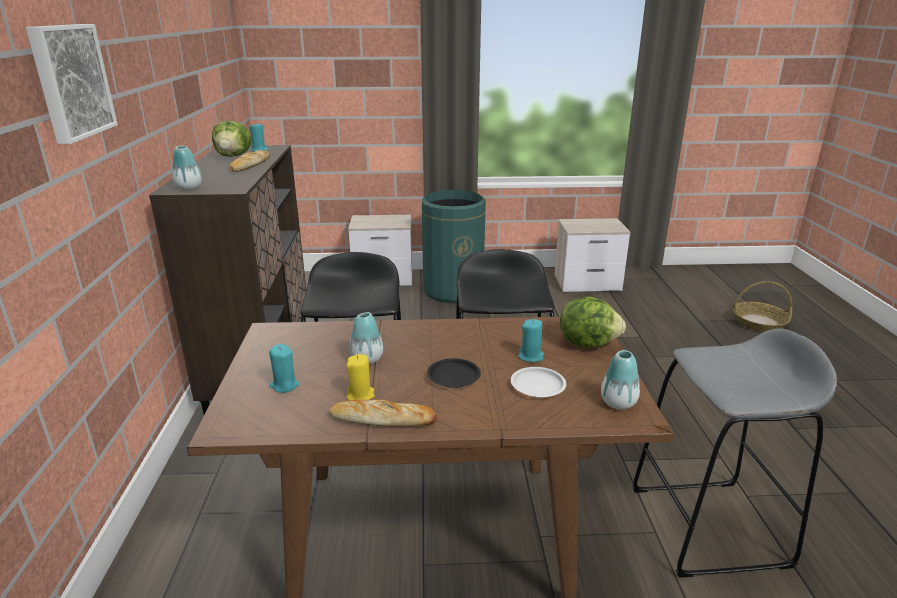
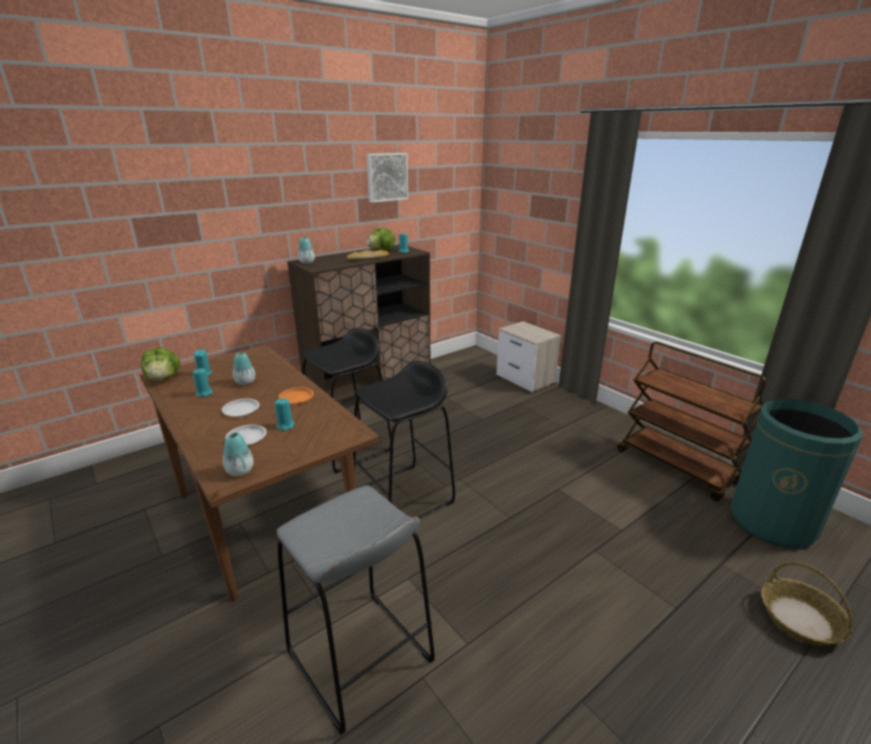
camera: 55 degrees right, 0 degrees up
(70, 81) = (231, 194): picture -> picture (386, 177)
(360, 395) = (204, 393): yellow candle -> turquoise candle
(383, 419) = (182, 406): bread -> none
(453, 290) = (553, 410): green trash can -> green trash can (772, 521)
(453, 377) = (241, 410): black plate -> white plate
(463, 336) = (296, 398): none -> orange plate
(587, 343) = (323, 440): lettuce -> lettuce (164, 379)
(588, 284) = (677, 467): nightstand -> brown cart

